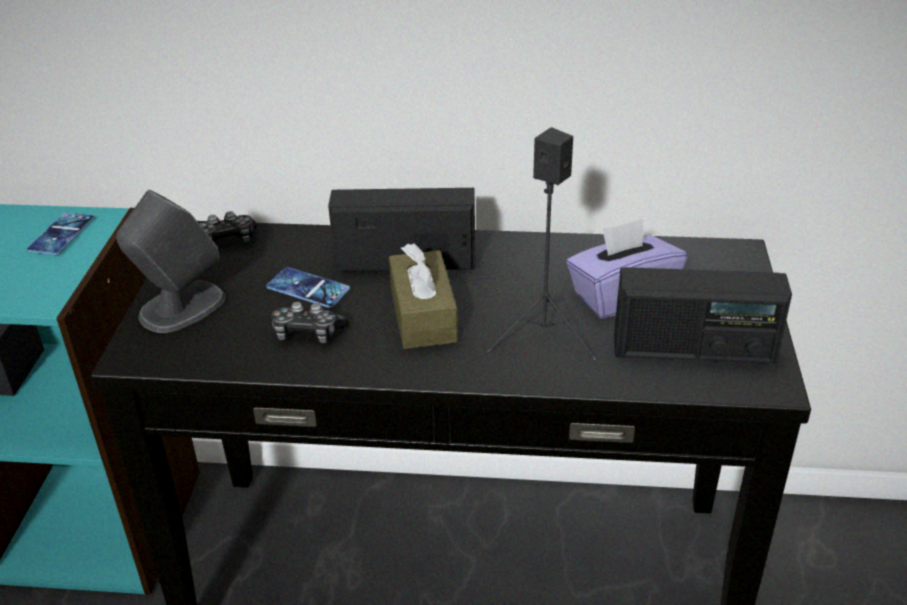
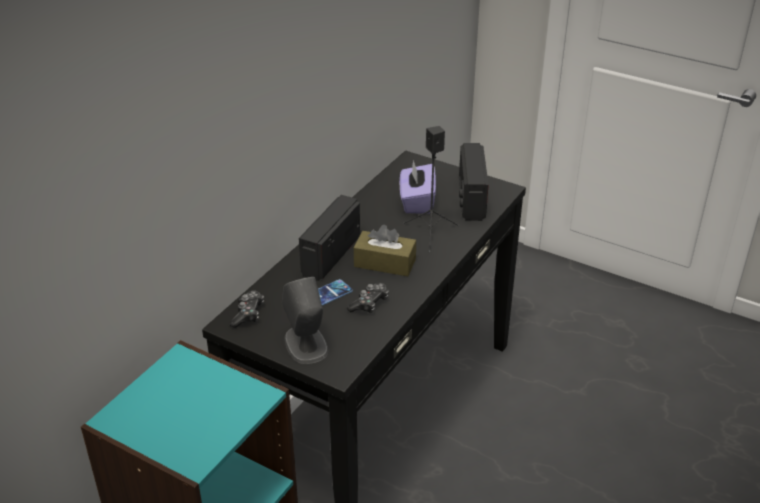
camera: 65 degrees left, 0 degrees up
(61, 234) = (183, 378): phone -> none
(693, 350) = (471, 198): radio -> radio turned 150 degrees clockwise

